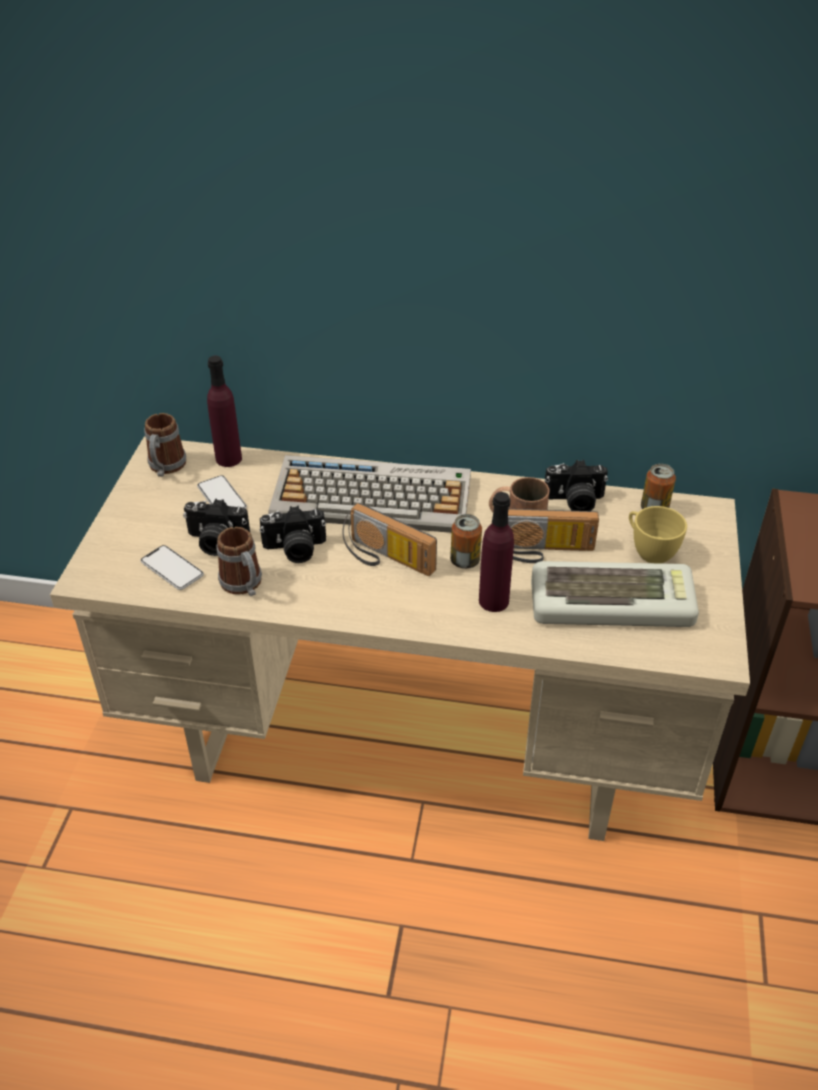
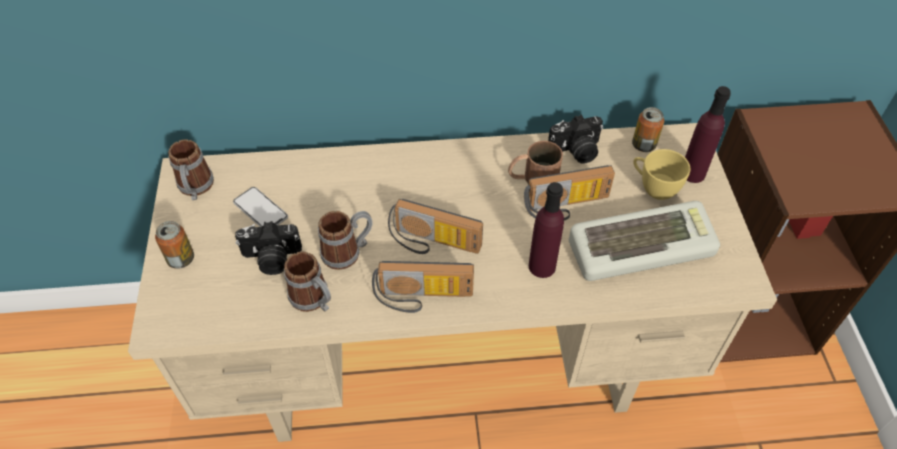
camera: 15 degrees left, 10 degrees up
(172, 568) = (239, 297): phone -> none
(228, 458) = (253, 167): purple bottle -> purple bottle (692, 173)
(295, 550) = (348, 251): camera -> mug
(355, 605) = (423, 298): none -> radio
(374, 497) = (401, 181): keyboard -> none
(465, 561) = (503, 231): can -> can (181, 259)

